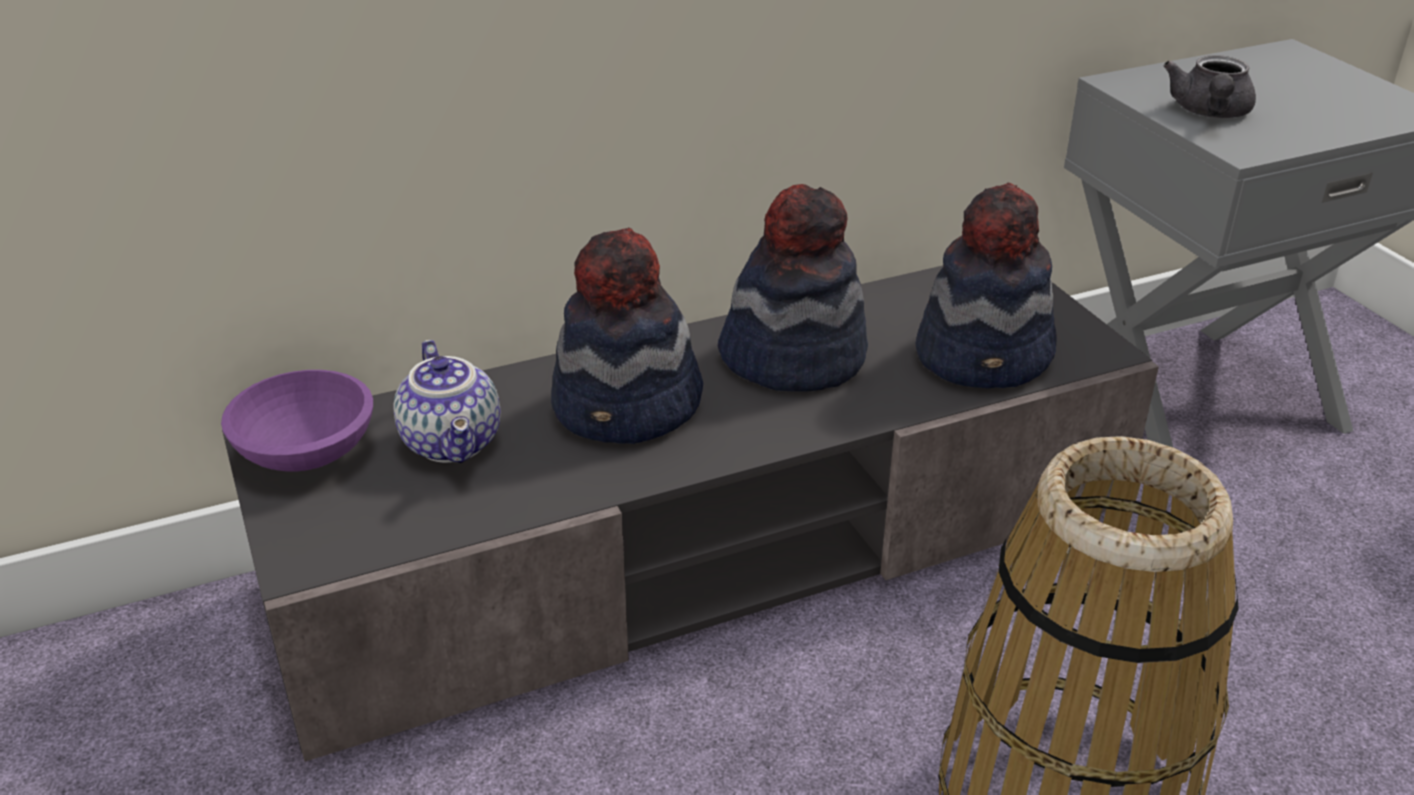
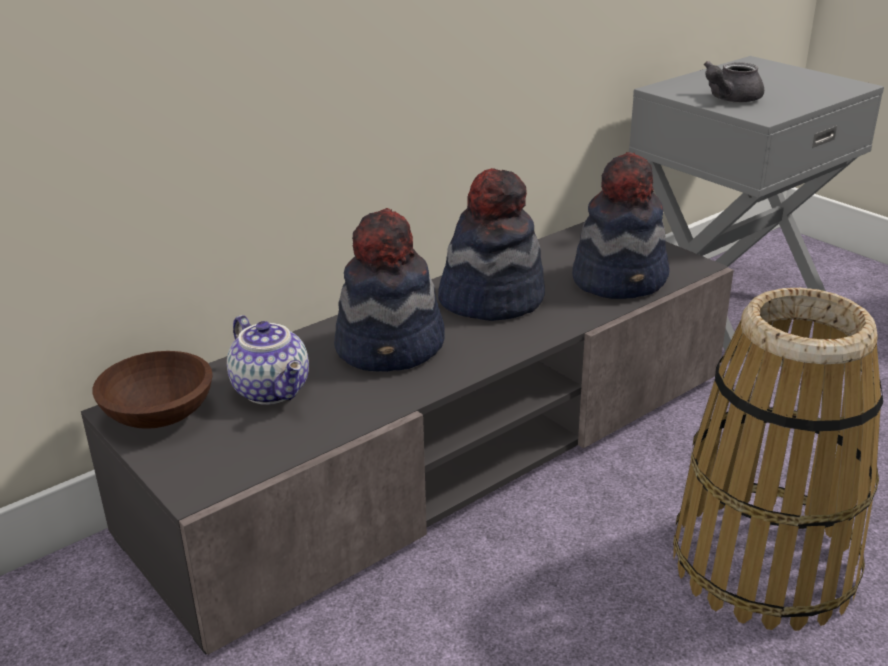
camera: 15 degrees left, 5 degrees down
(304, 452) = (157, 415): purple bowl -> brown bowl
(1209, 113) = (729, 99): grey teapot -> grey teapot turned 45 degrees clockwise

